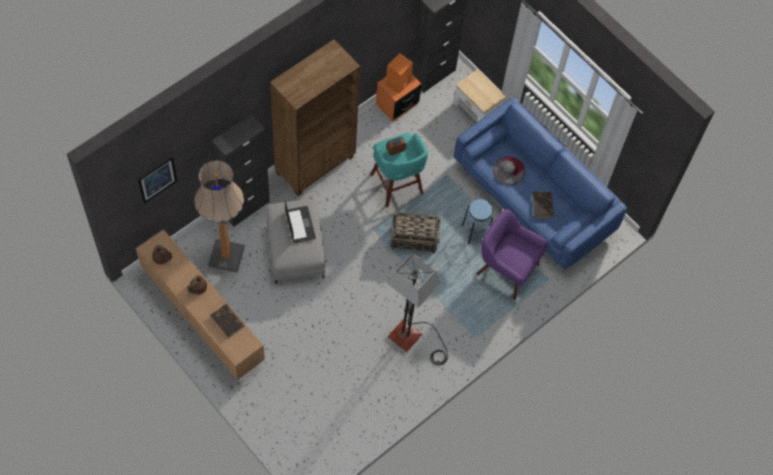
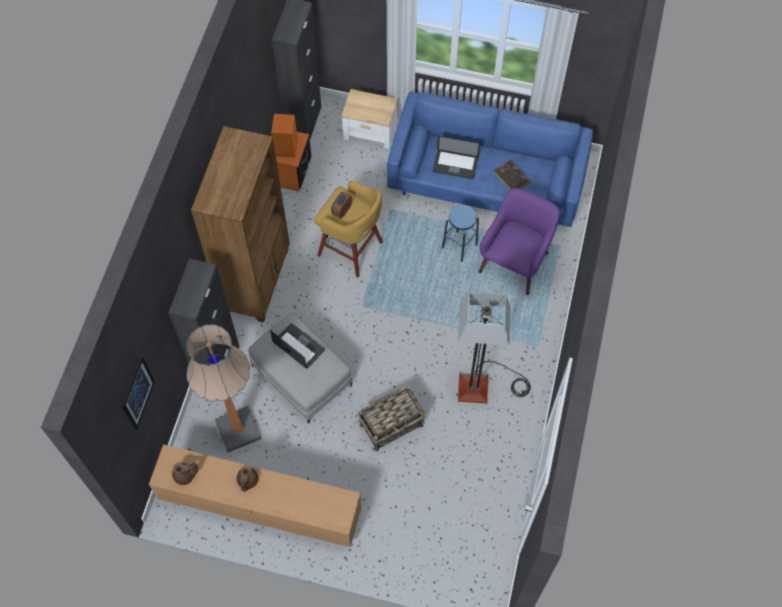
camera: 30 degrees left, 0 degrees up
(227, 321) = (305, 494): brown book -> none
(397, 186) = (352, 250): turquoise stool -> yellow stool
(415, 239) = (408, 289): basket -> basket (392, 425)
(506, 269) = (515, 262): purple armchair -> purple armchair turned 120 degrees clockwise
(509, 170) = (455, 165): grey hat -> laptop

